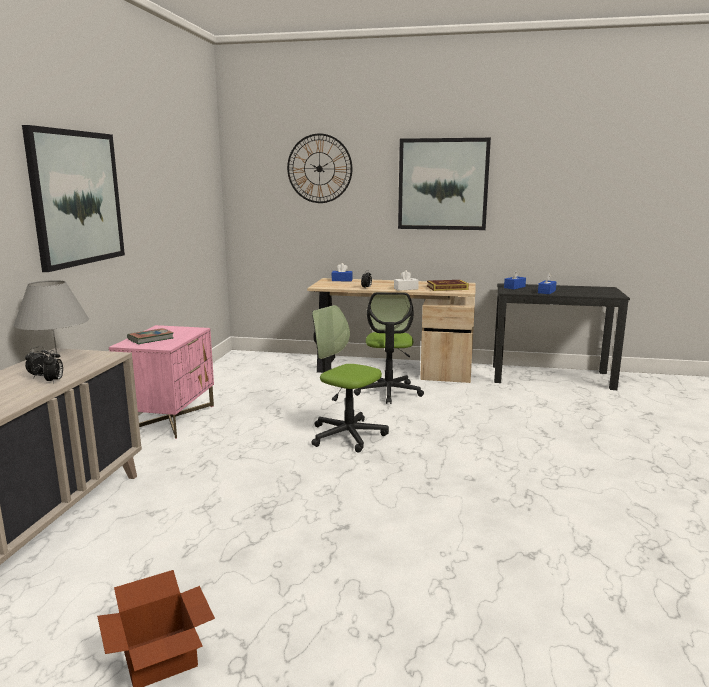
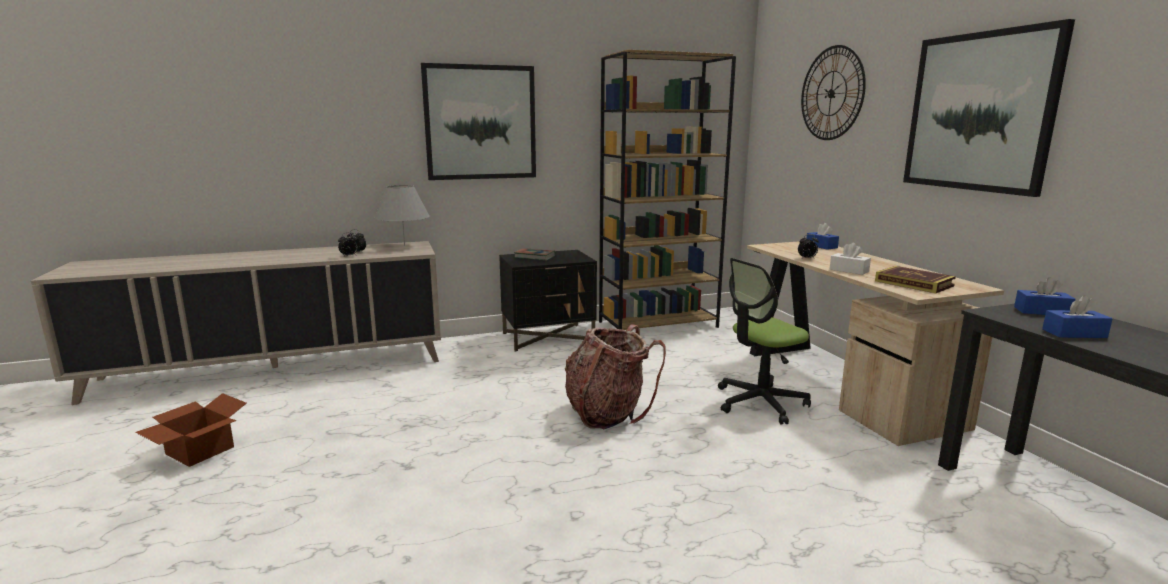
camera: 60 degrees right, 0 degrees up
(169, 419) = (548, 337): pink nightstand -> black nightstand
(219, 378) = (658, 324): none -> brown bookcase
(347, 435) = (607, 413): office chair -> backpack

